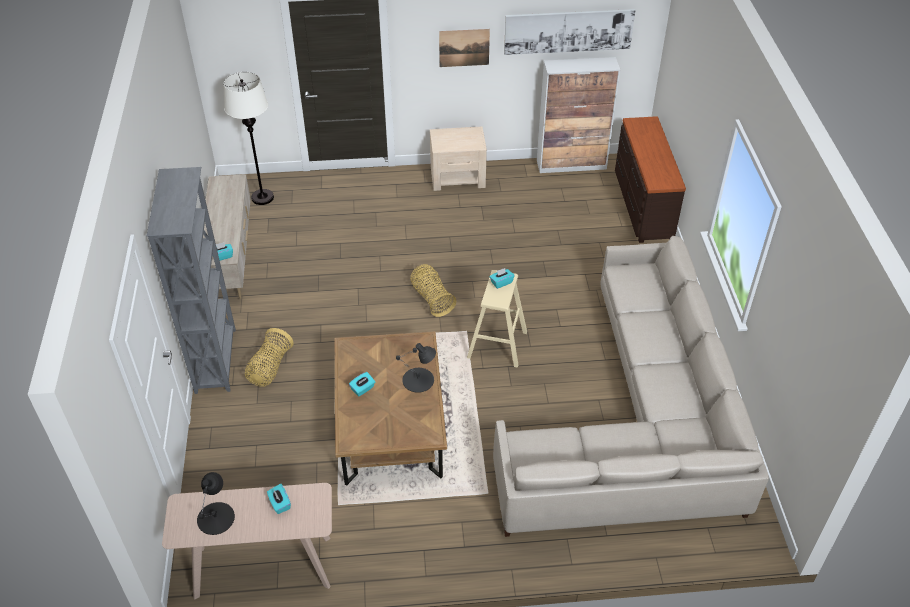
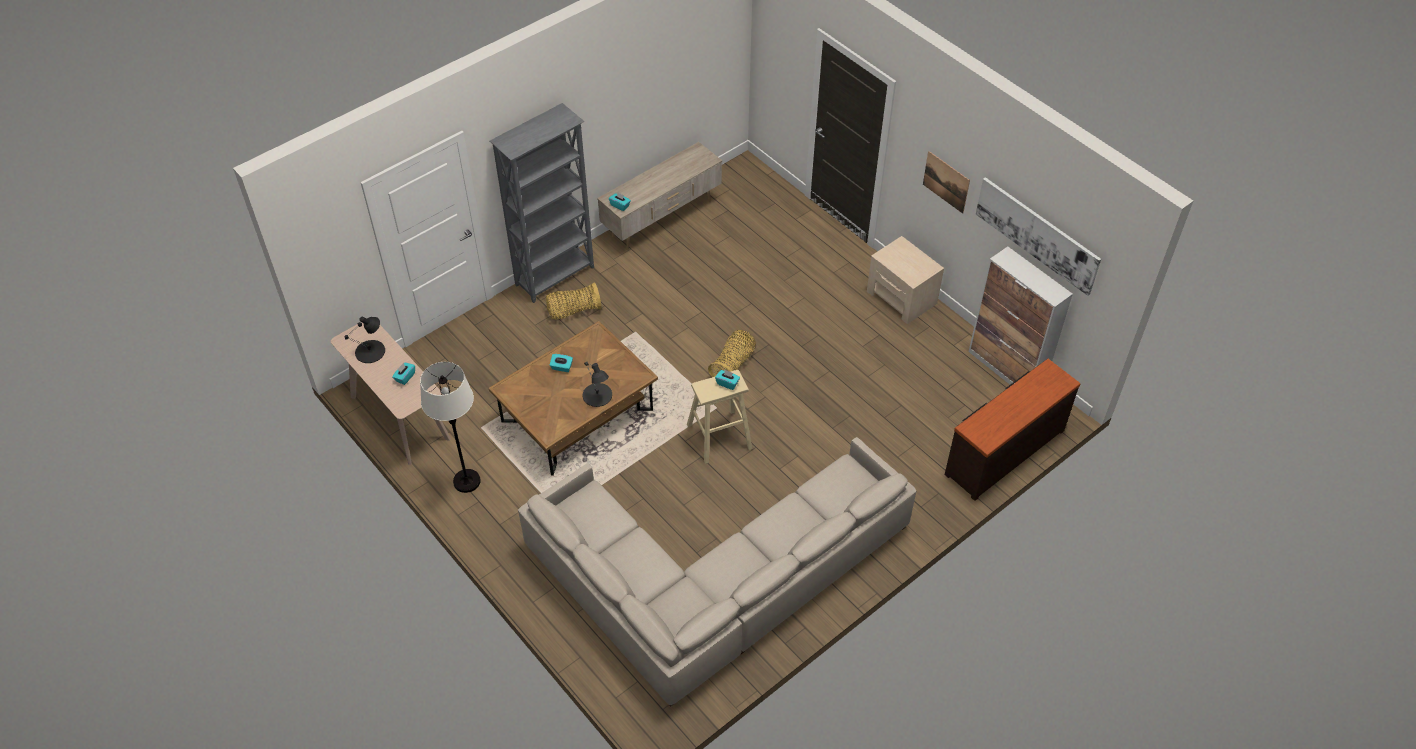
camera: 55 degrees right, 5 degrees up
(262, 197) = (748, 191): white floor lamp -> white floor lamp (467, 481)

